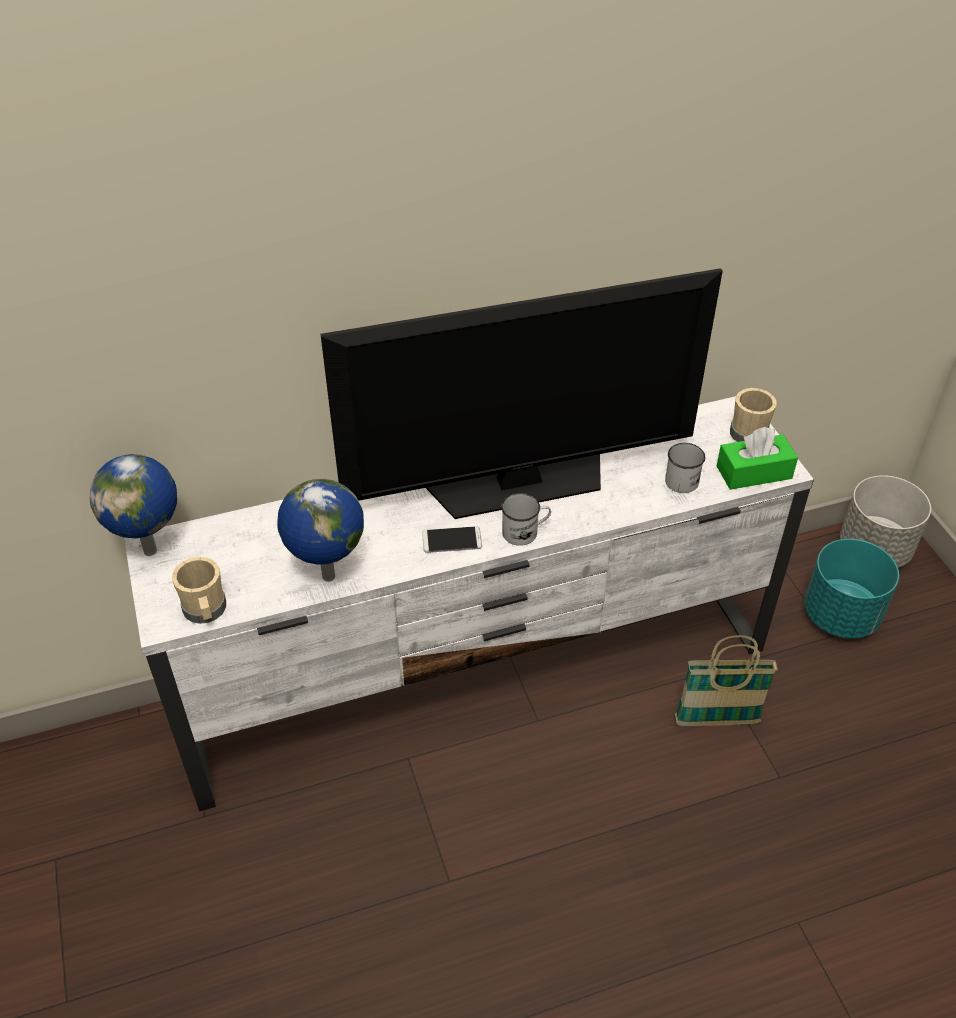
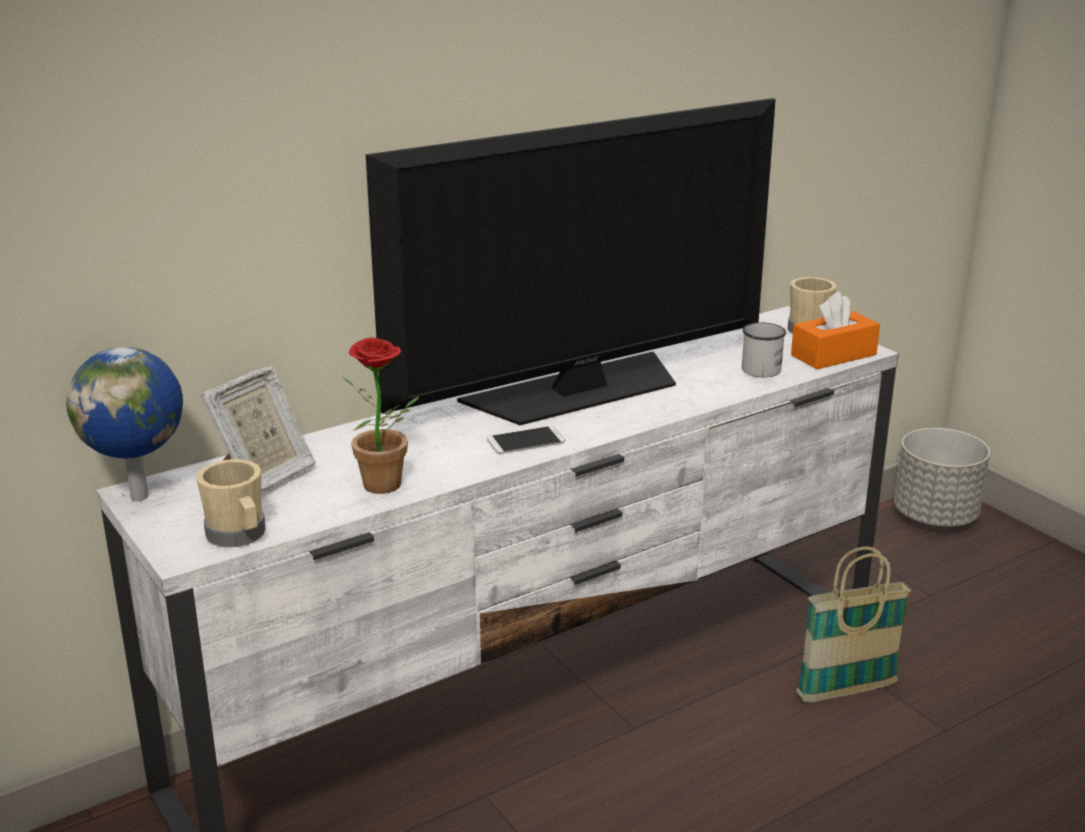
camera: 15 degrees left, 20 degrees down
(244, 544) = (264, 476): none -> picture frame
(327, 577) = (386, 488): globe -> potted plant
(525, 532) = (609, 425): white mug -> none
(754, 472) = (833, 355): green tissue box -> orange tissue box
(841, 615) = (932, 576): turquoise planter -> none

